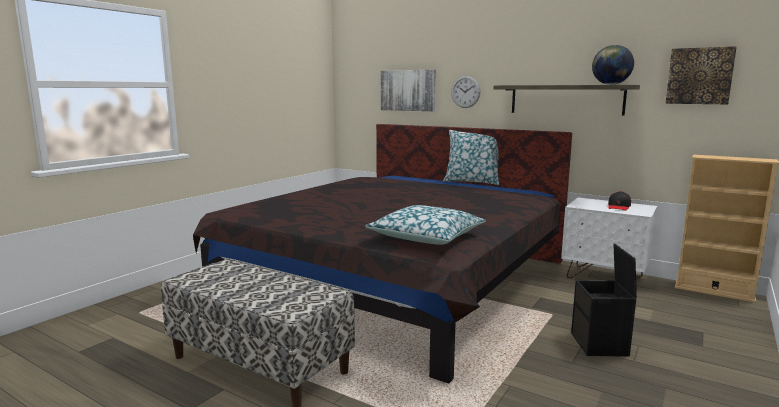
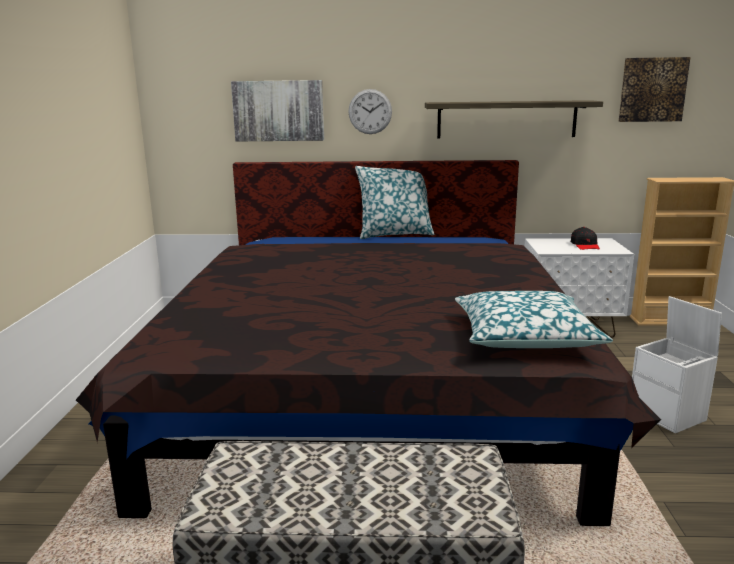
camera: 30 degrees left, 5 degrees up
(600, 345) = (668, 415): black storage box -> white storage box
(610, 84) = (567, 100): globe -> none

